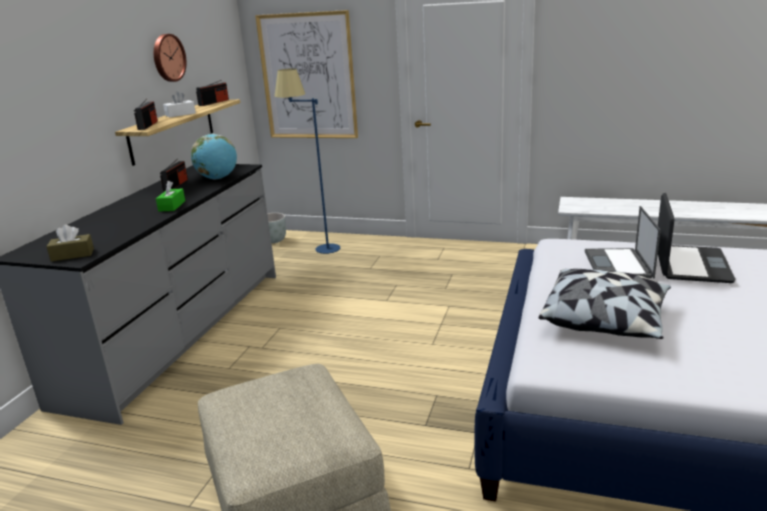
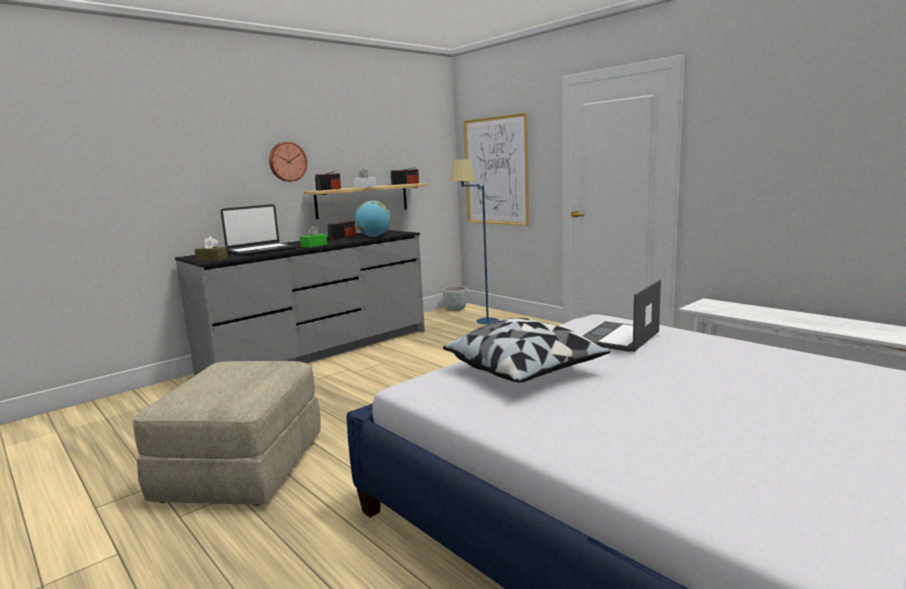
camera: 30 degrees right, 10 degrees down
(168, 58) = (367, 145): wall clock -> wall clock (287, 162)
(690, 265) = (697, 350): laptop -> laptop (261, 250)

